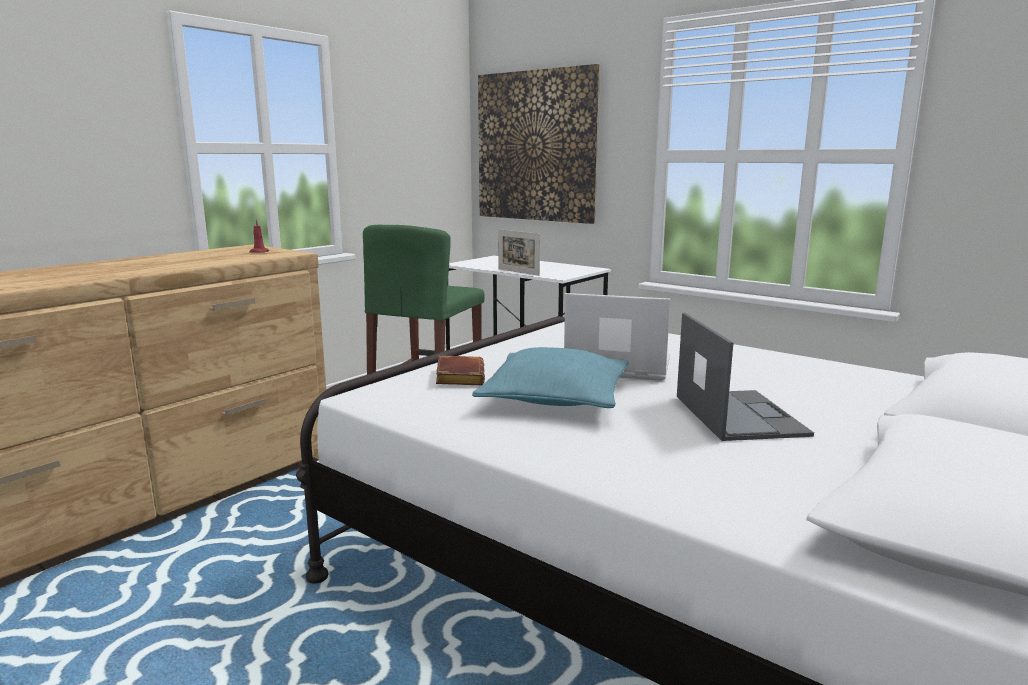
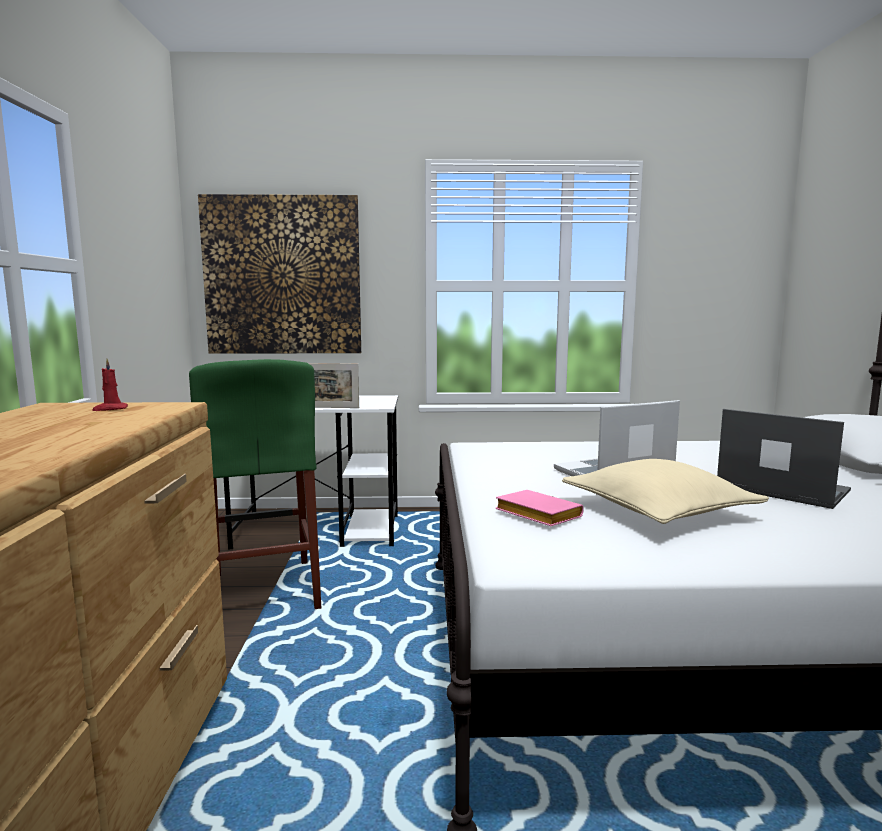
camera: 40 degrees left, 5 degrees down
(458, 376) = (535, 515): brown book -> pink book
(555, 397) = (658, 510): turquoise pillow -> beige pillow

